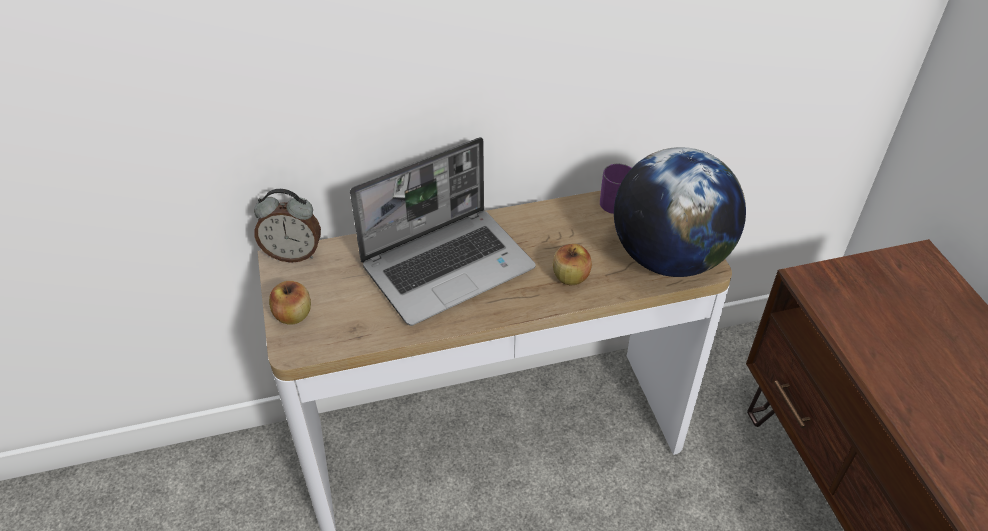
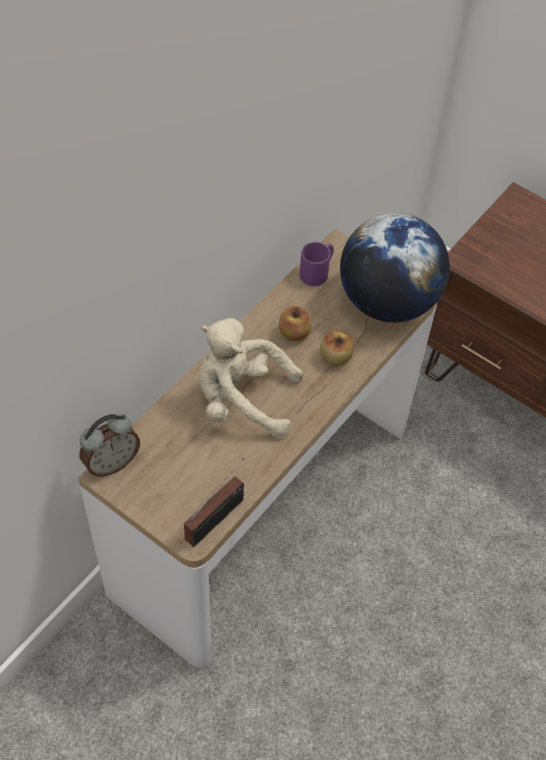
camera: 40 degrees left, 10 degrees up
(293, 315) = (165, 512): apple -> apple (294, 333)
(330, 345) = (218, 517): none -> radio
(449, 266) = (242, 400): laptop -> beige plush toy

